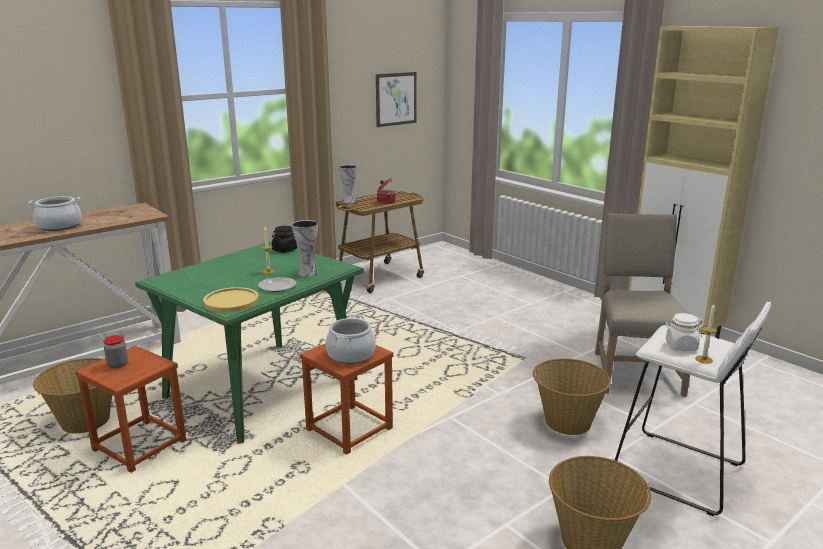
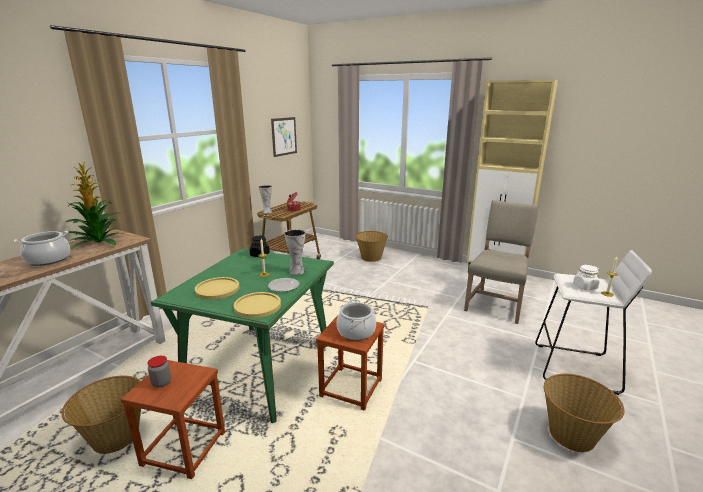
camera: 20 degrees left, 0 degrees up
(116, 214) = (98, 242): none -> potted plant
(207, 279) = (217, 289): none -> yellow plate
(566, 422) = (487, 348): basket -> basket (370, 258)
(634, 371) = (496, 304): beige chair -> beige chair turned 45 degrees clockwise

